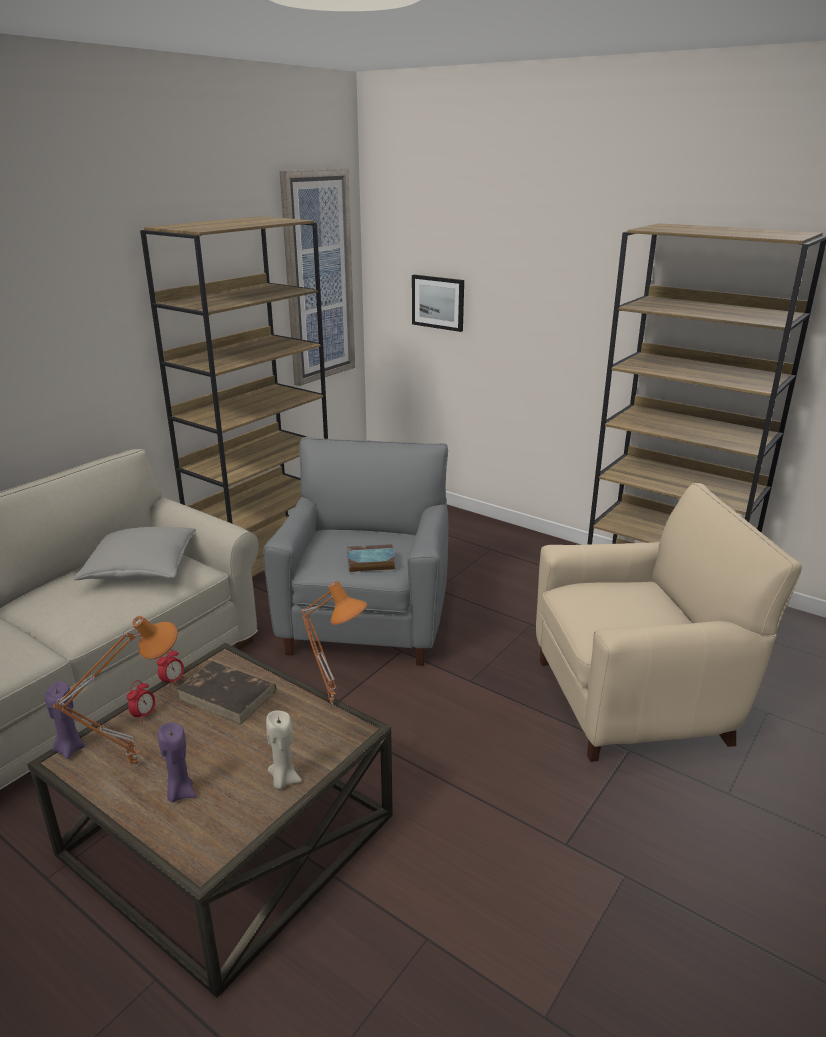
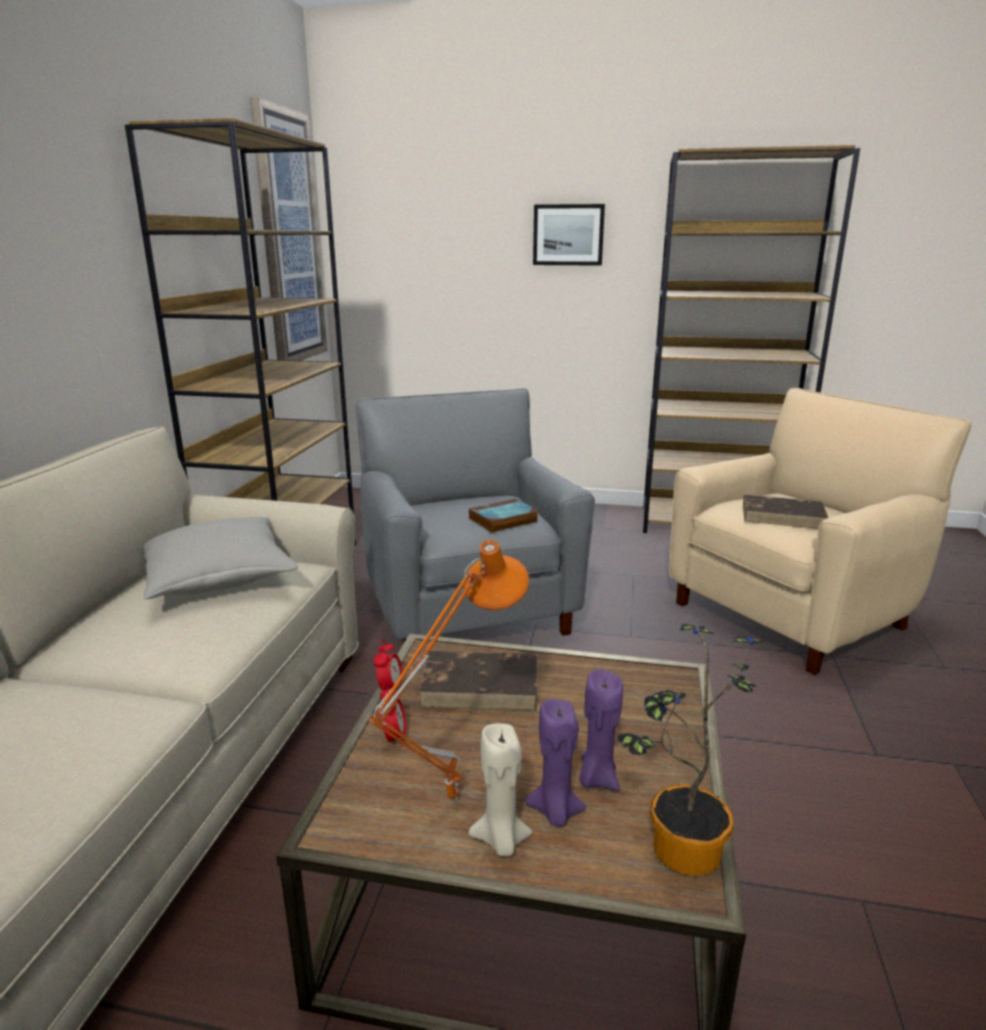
camera: 25 degrees left, 5 degrees down
(70, 748) = (327, 812): purple candle -> purple candle (597, 778)
(216, 842) = (677, 852): none -> potted plant
(283, 779) = (664, 752): beige candle -> beige candle (501, 841)
(334, 703) = (618, 658): orange table lamp -> none
(438, 302) = (425, 266): picture -> picture (568, 235)
(610, 611) = (783, 516): none -> brown book

